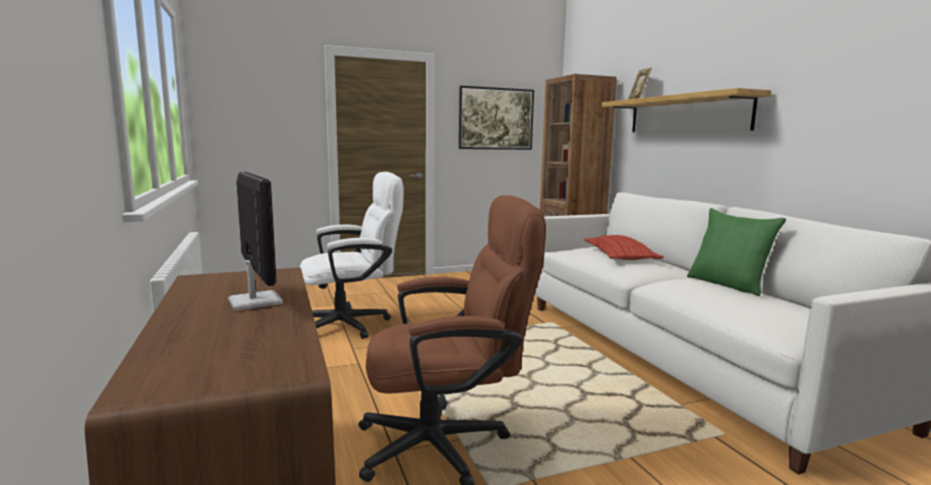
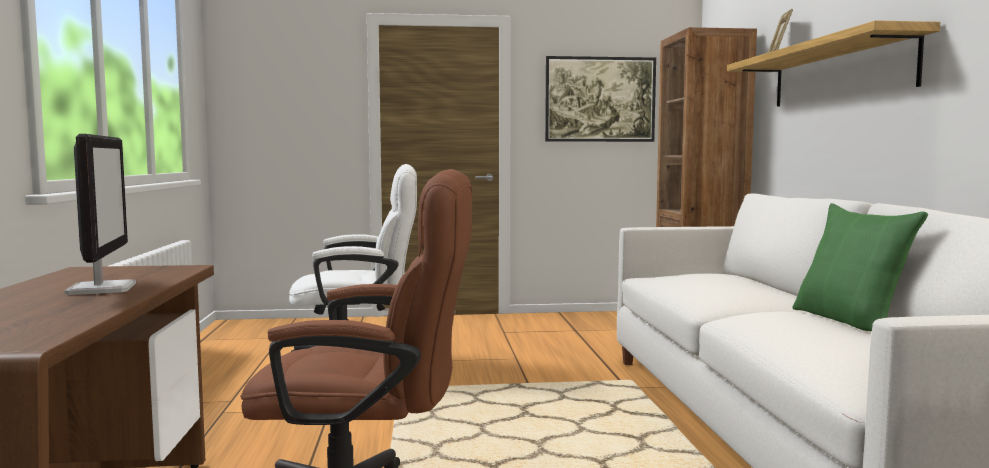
camera: 15 degrees right, 5 degrees down
(620, 255) = (722, 282): pillow -> none

